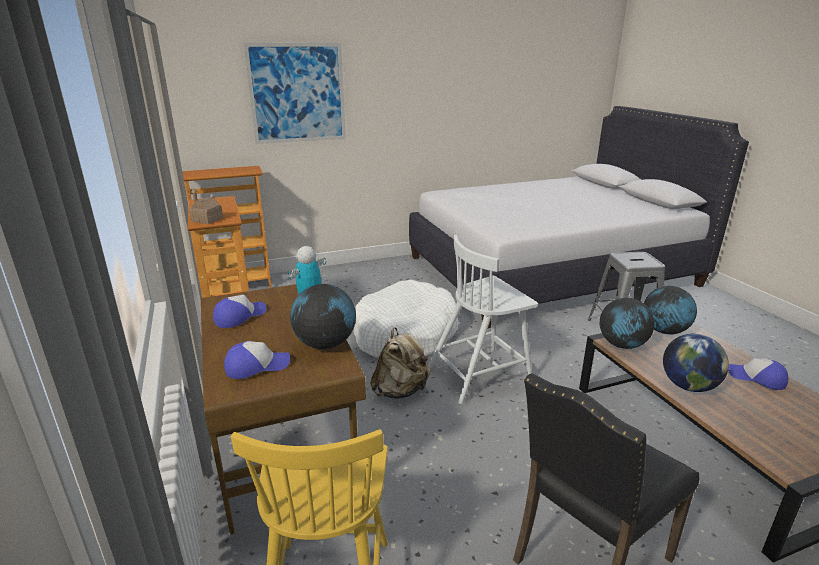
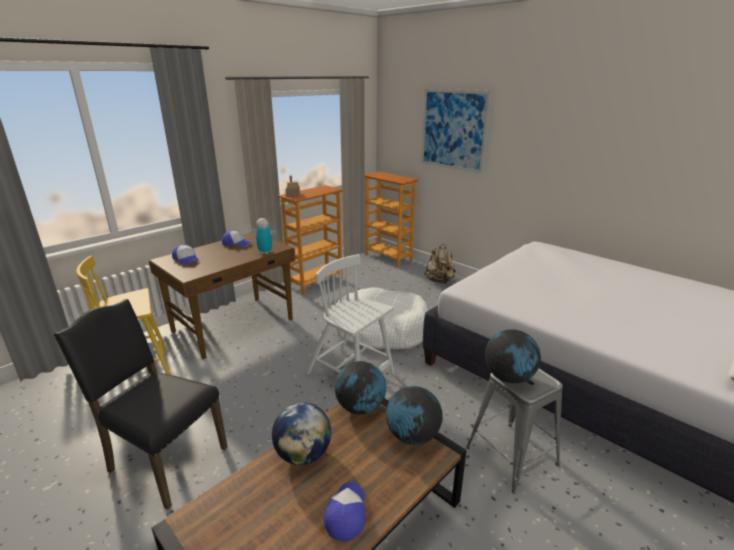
camera: 65 degrees right, 0 degrees up
(325, 344) = (213, 267): globe -> globe (508, 377)
(400, 391) = (308, 346): beige backpack -> beige backpack (439, 281)

